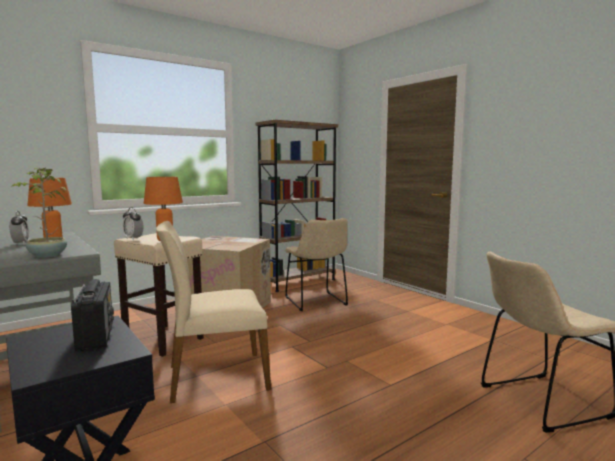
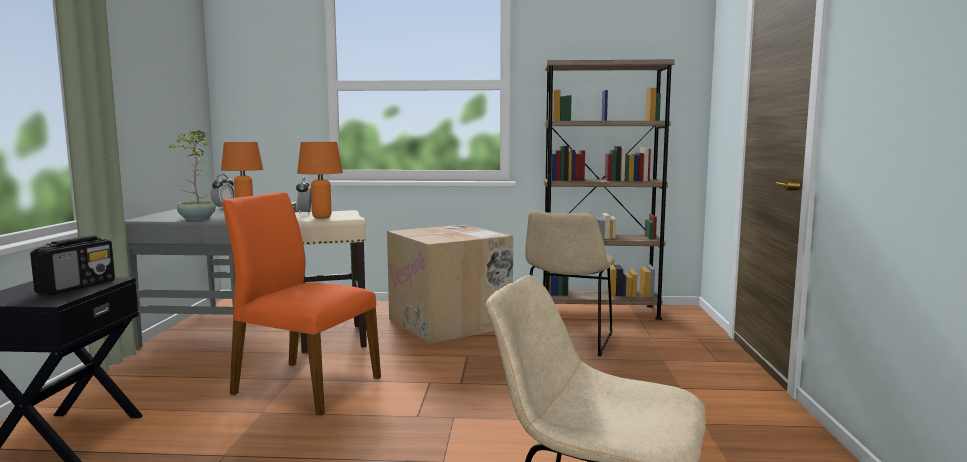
camera: 40 degrees right, 0 degrees up
(216, 376) = (304, 385): beige chair -> orange chair

